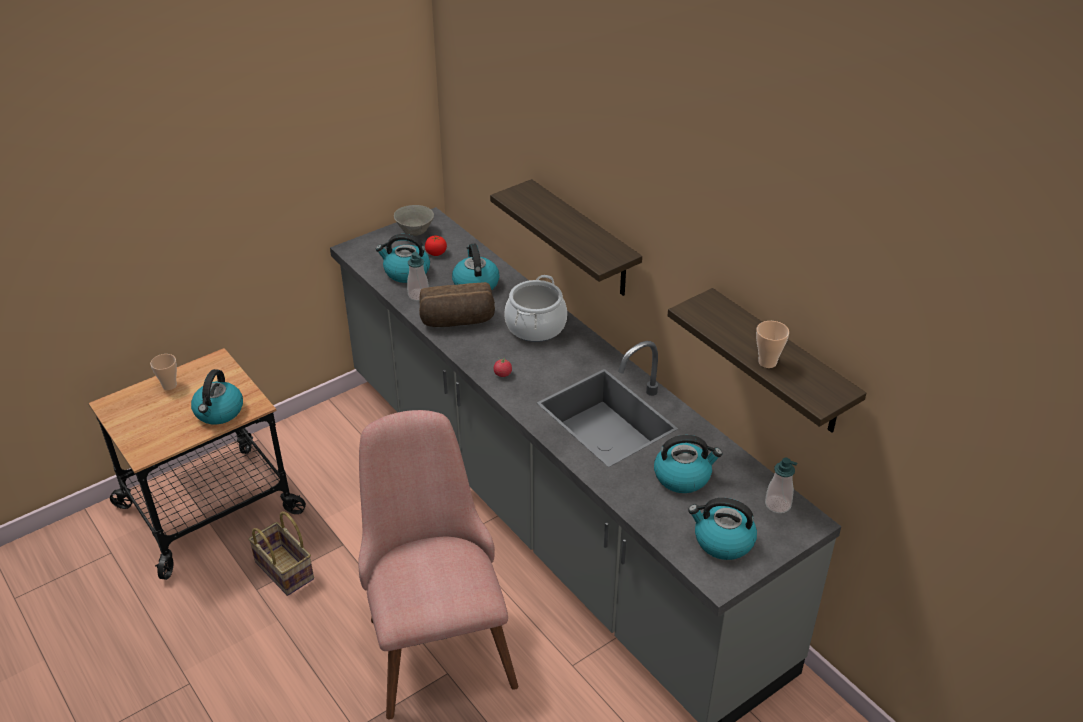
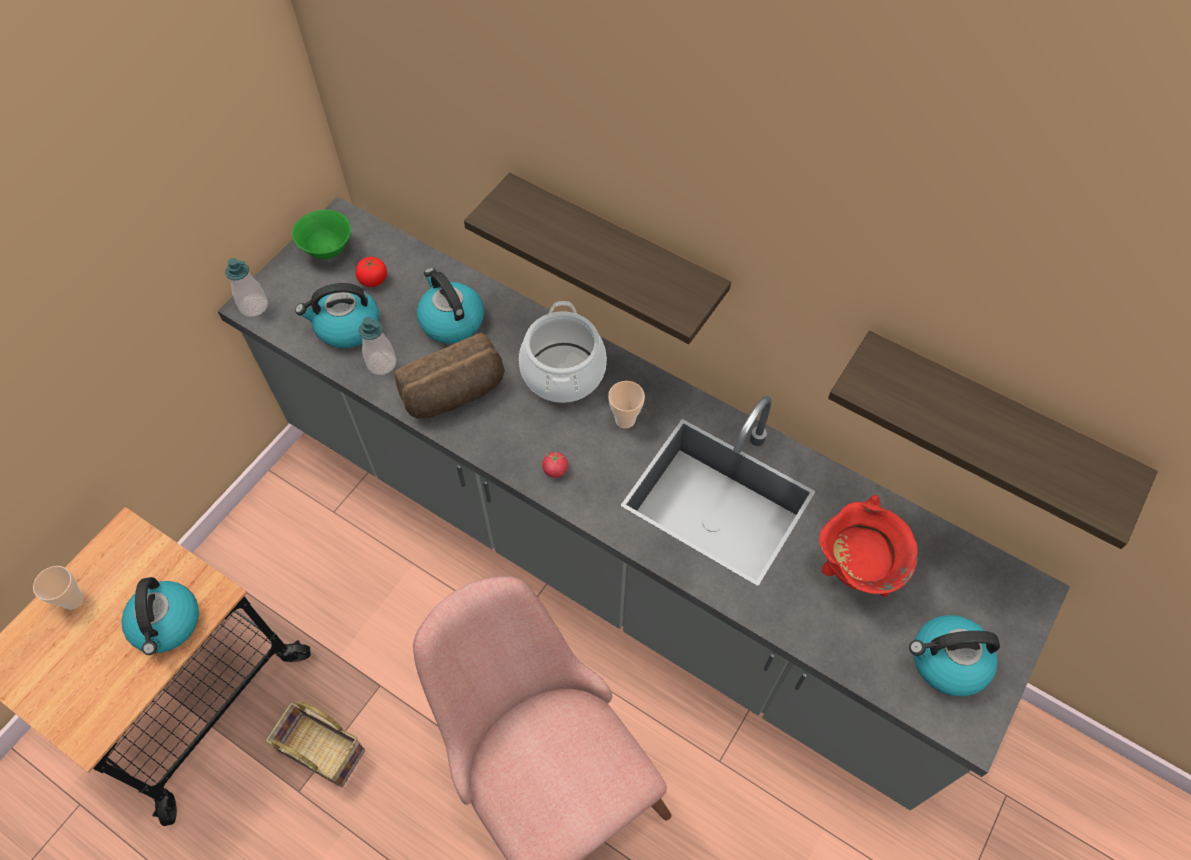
camera: 20 degrees left, 20 degrees up
(415, 232) = (328, 250): grey bowl -> green bowl
(683, 476) = (855, 570): kettle -> red cooking pot
(767, 362) = (1009, 455): cup -> cup (625, 420)
(777, 504) = (985, 577): soap dispenser -> soap dispenser (254, 306)

